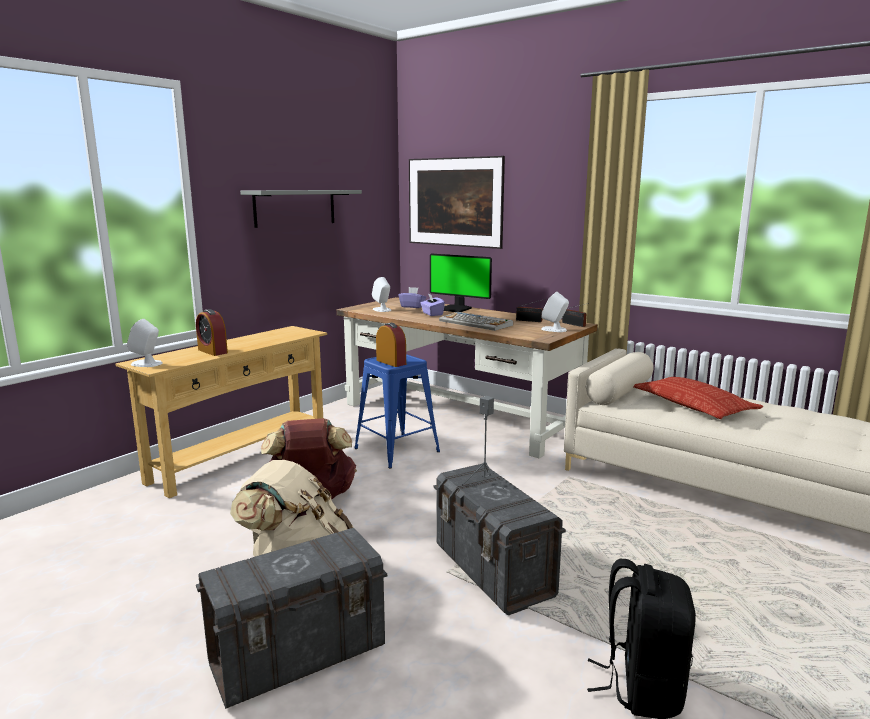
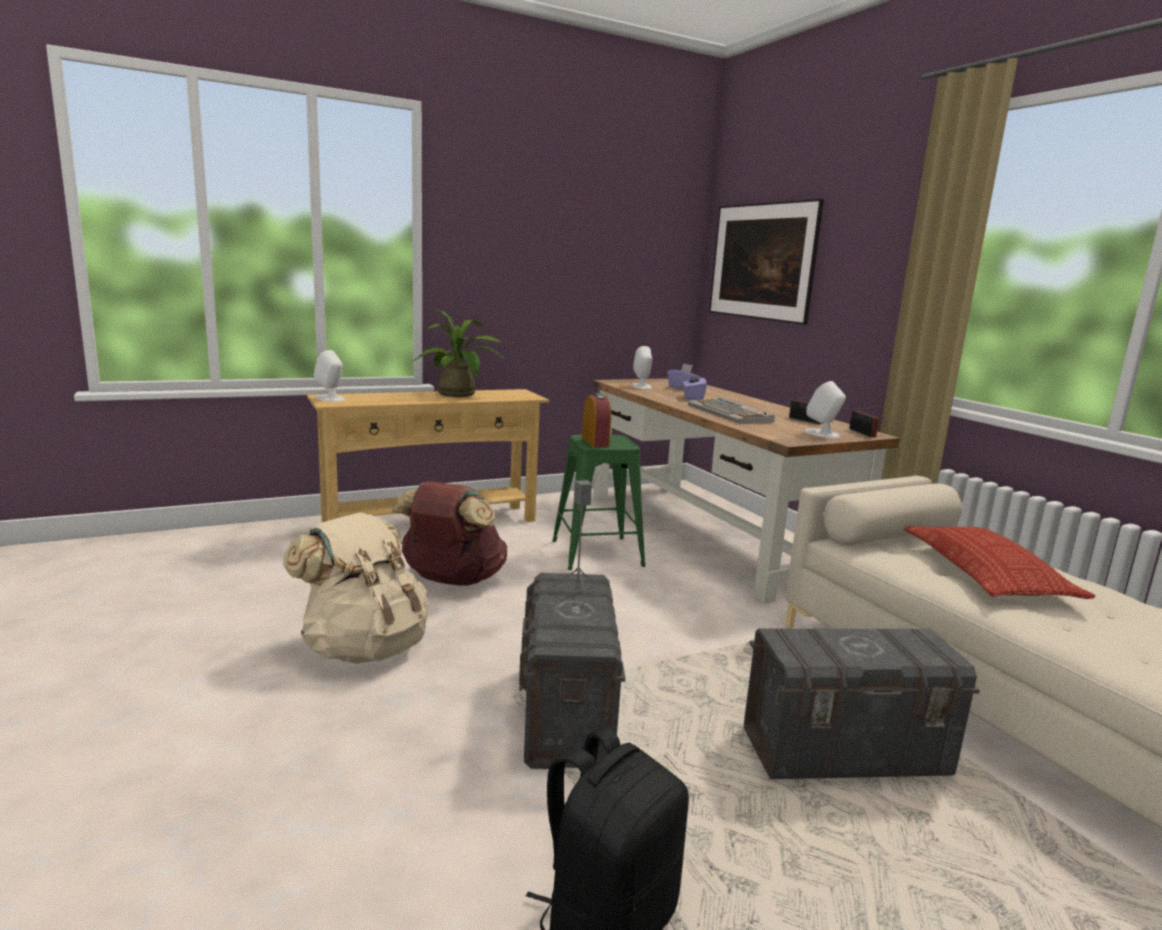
camera: 25 degrees right, 0 degrees up
(212, 351) = (406, 398): alarm clock -> none
(252, 340) = (460, 395): none -> potted plant
(295, 207) = (553, 254): grey shelf -> none
(299, 655) = (277, 726): grey storage box -> grey storage box (845, 753)
(397, 450) = (597, 553): blue stool -> green stool
(456, 309) = (732, 397): monitor -> none

